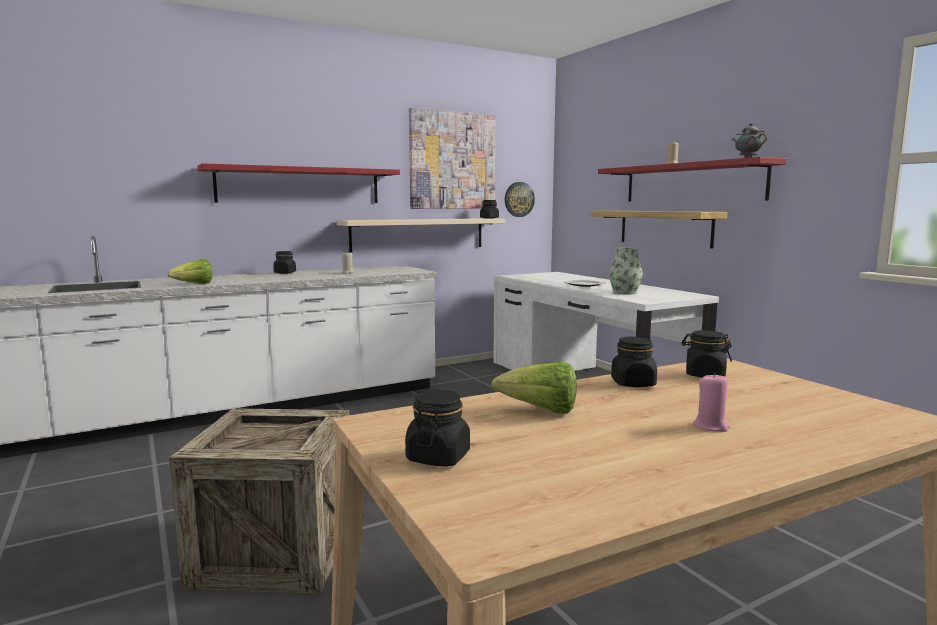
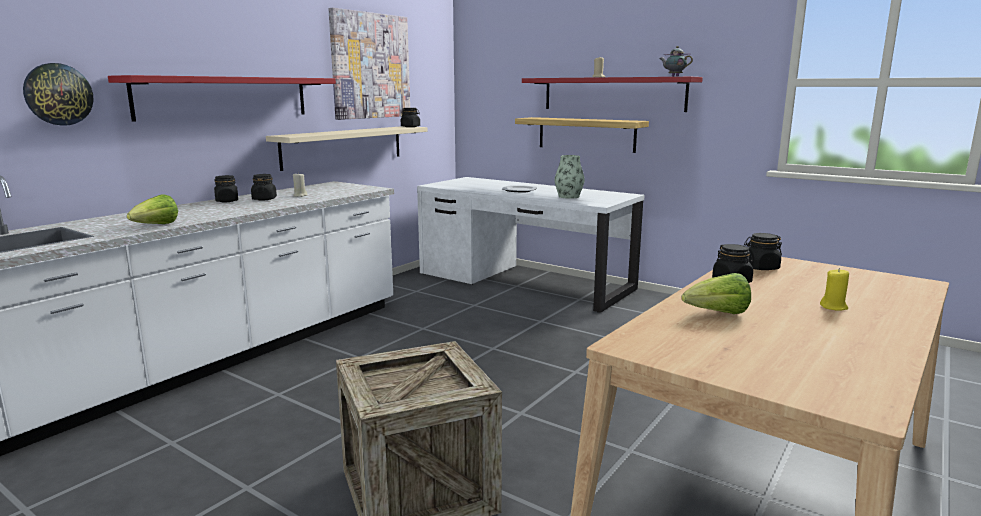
camera: 25 degrees left, 5 degrees up
(438, 457) = (726, 363): black jar -> black jar (264, 199)
(519, 199) = (428, 105): wall clock -> wall clock (58, 94)
(711, 426) = (833, 307): pink candle -> yellow candle

